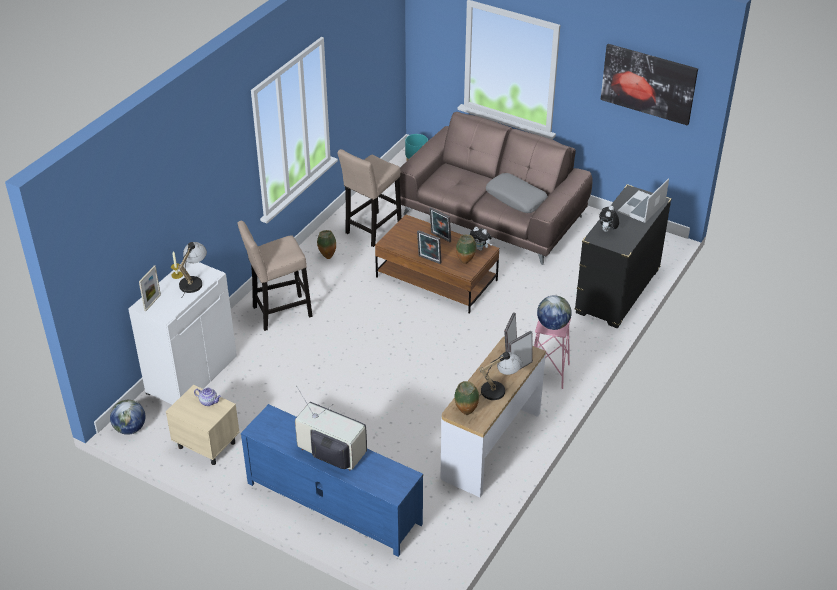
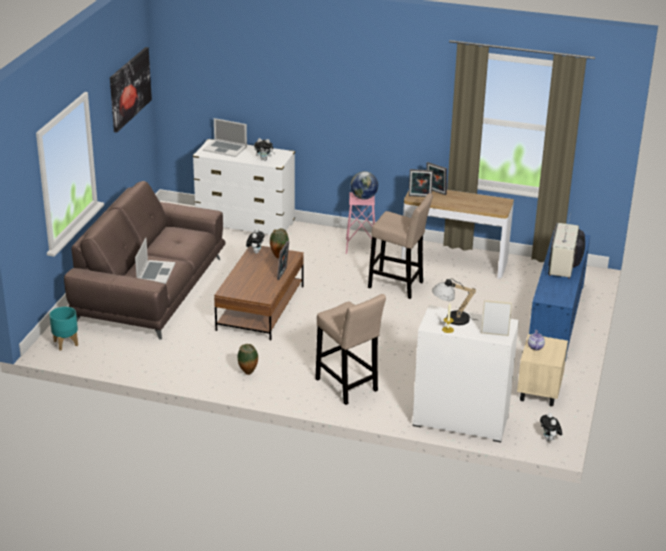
camera: 105 degrees left, 10 degrees down
(130, 429) = (549, 439): globe -> plush toy
(371, 230) = (193, 354): beige stool -> beige stool (398, 286)
(440, 237) = (246, 272): picture frame -> none
(453, 181) = (155, 272): none -> laptop
(466, 413) = (498, 206): vase -> none
(499, 389) = (464, 197): table lamp -> none
(516, 198) = (175, 239): grey pillow -> none
(617, 292) = (245, 225): black dresser -> white dresser

